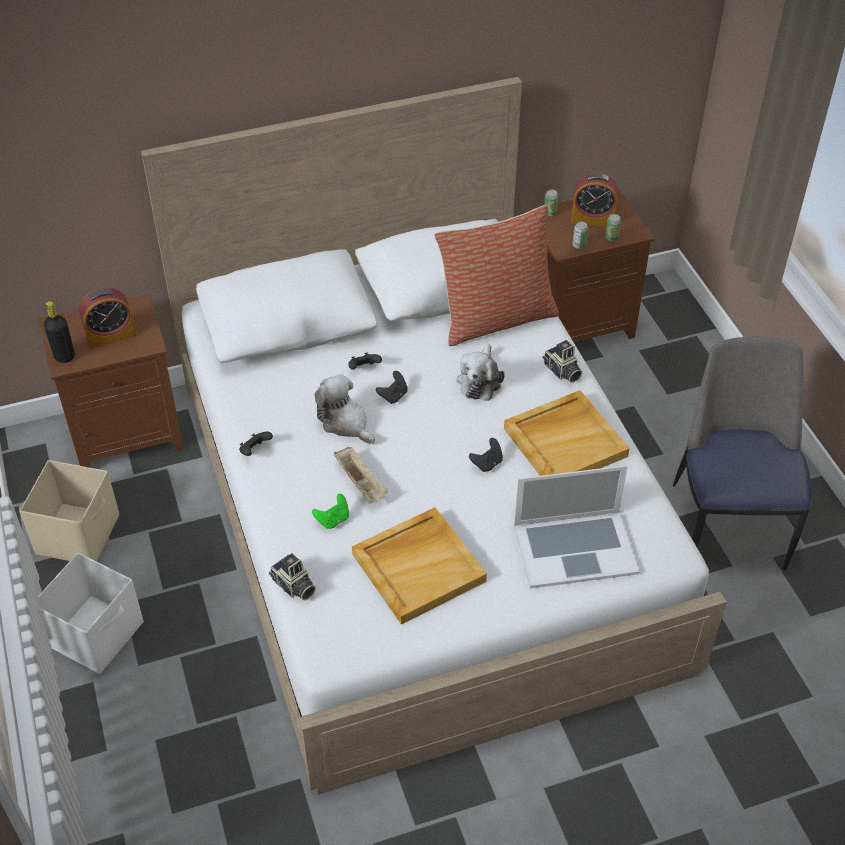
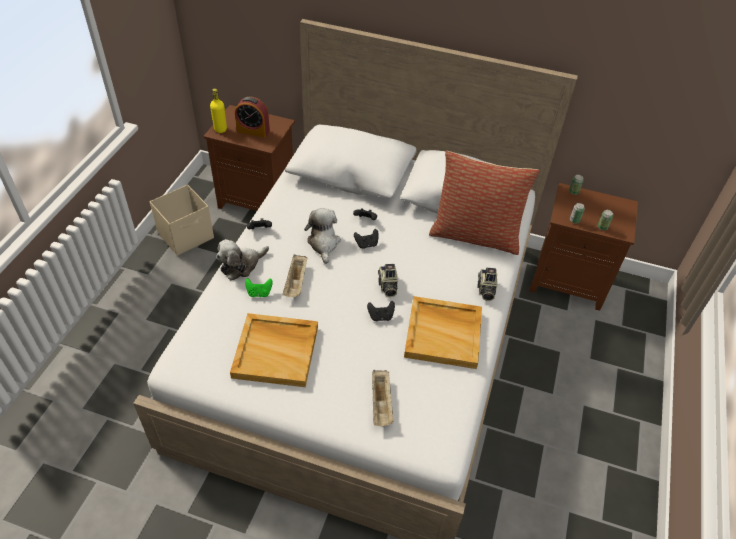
camera: 35 degrees right, 0 degrees up
(64, 356) = (220, 129): black bottle -> yellow bottle
(97, 633) = (144, 290): white storage box -> none
(293, 586) = (199, 316): camera -> camera (387, 286)
(480, 380) = (427, 265): plush toy -> plush toy (241, 265)
(575, 548) = (381, 404): laptop -> beige tray
(593, 219) = (600, 209): alarm clock -> none
(728, 522) = (558, 467): chair -> none

